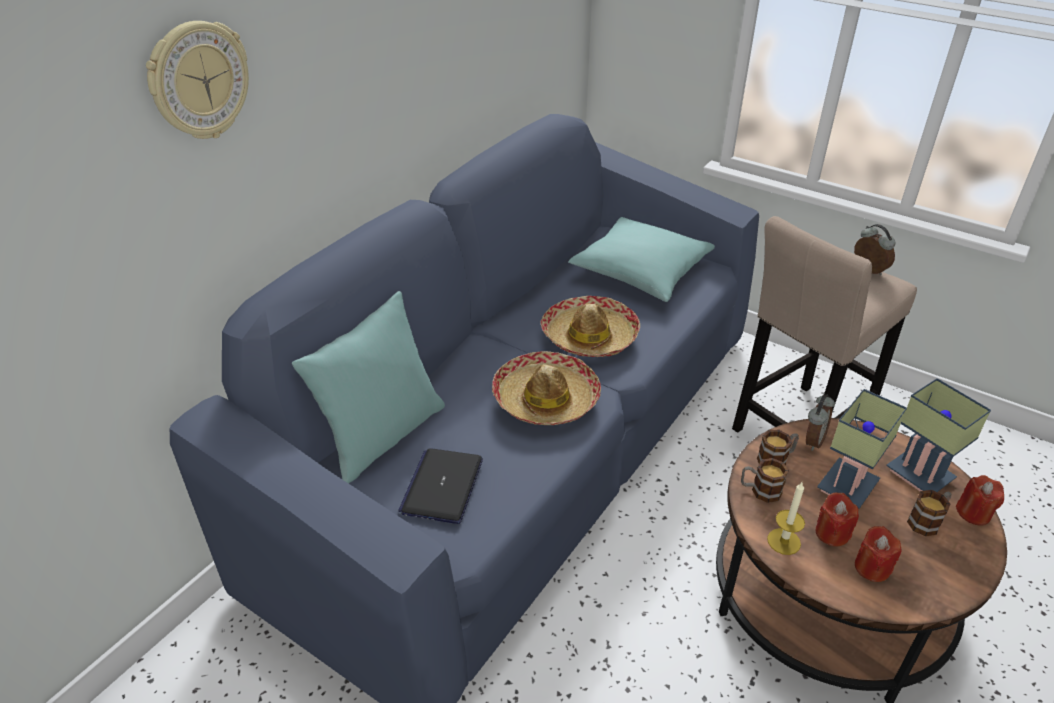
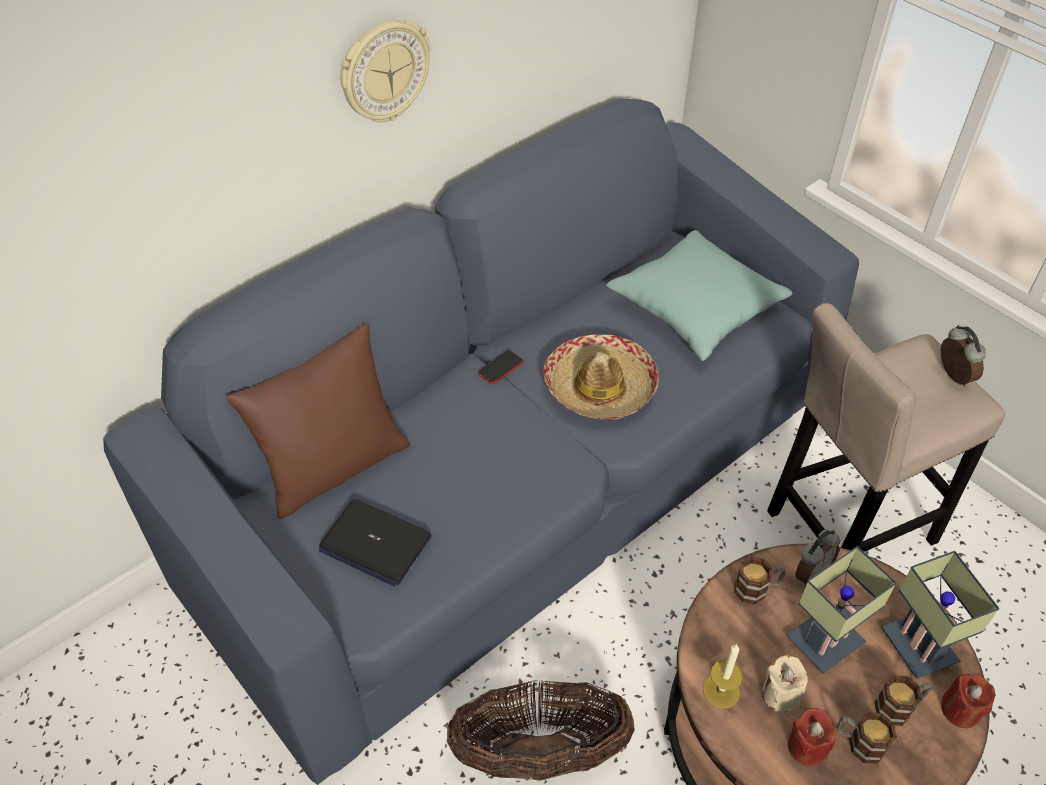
camera: 15 degrees right, 10 degrees up
(199, 81) = (143, 103): wall clock -> wall clock (384, 71)
(382, 436) = (334, 468): turquoise pillow -> brown pillow
(442, 486) = (374, 543): laptop -> laptop turned 90 degrees counterclockwise
(501, 337) = (500, 368): none -> phone
(545, 399) = (520, 459): hat -> none
(621, 658) = (539, 753): none -> basket
(760, 490) = (721, 623): mug -> mug (859, 742)
(831, 533) = (780, 694): red candle -> beige candle

